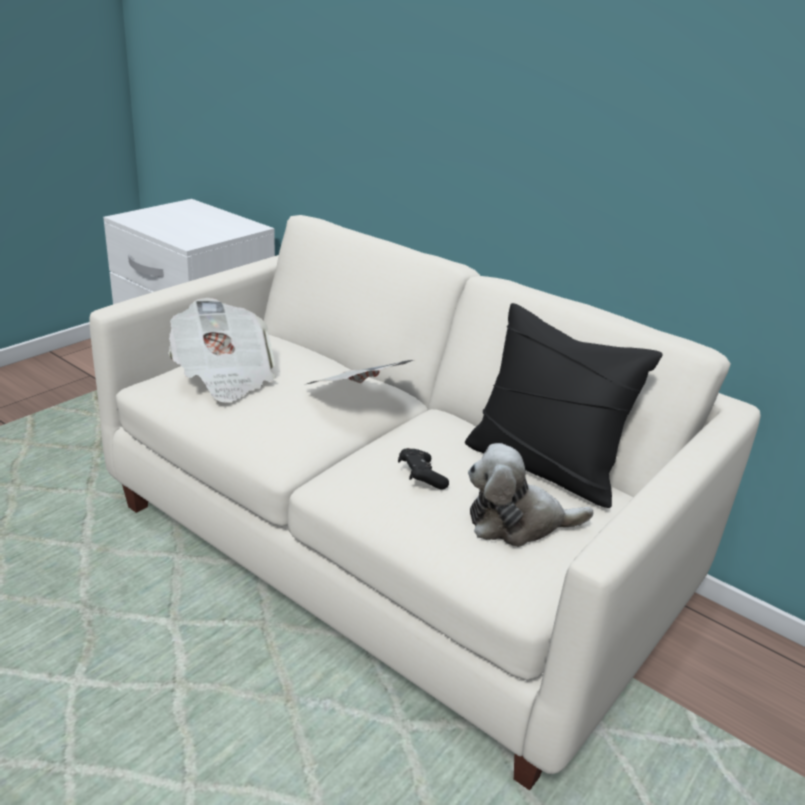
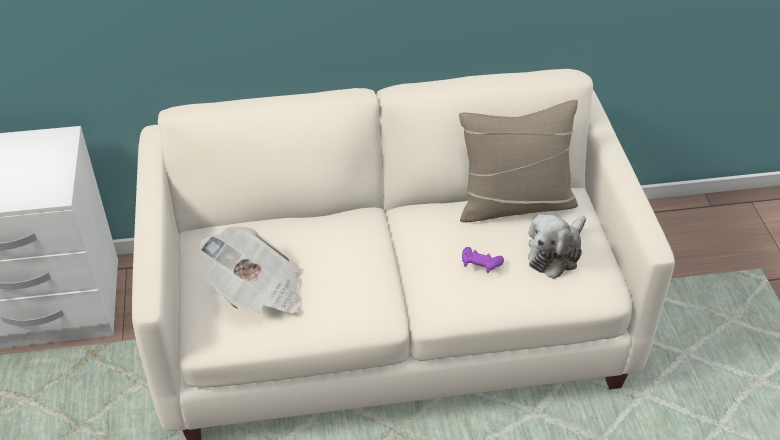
camera: 45 degrees left, 15 degrees up
(355, 399) = (362, 240): newspaper -> none
(421, 477) = (480, 265): black game controller -> purple game controller
(543, 466) = (515, 204): black pillow -> beige pillow

